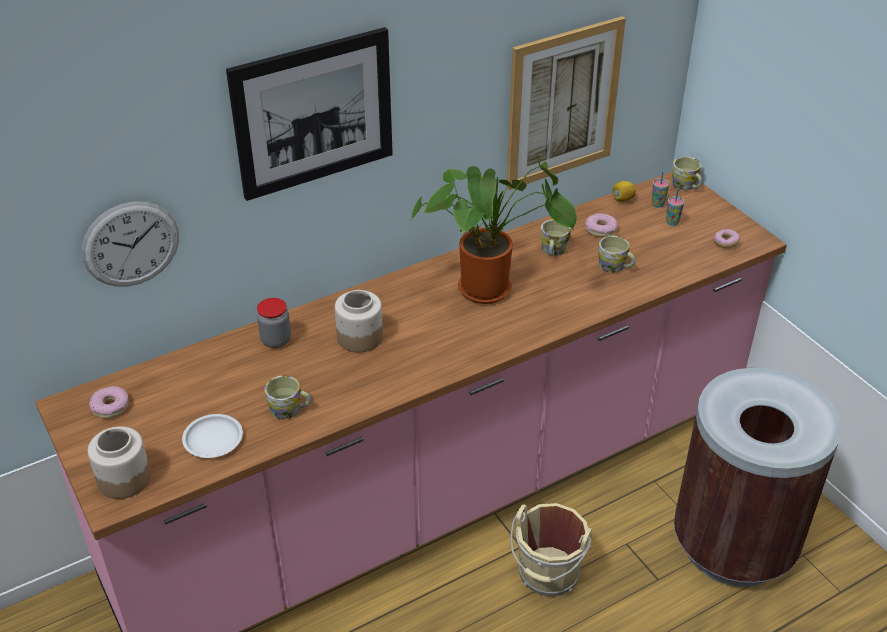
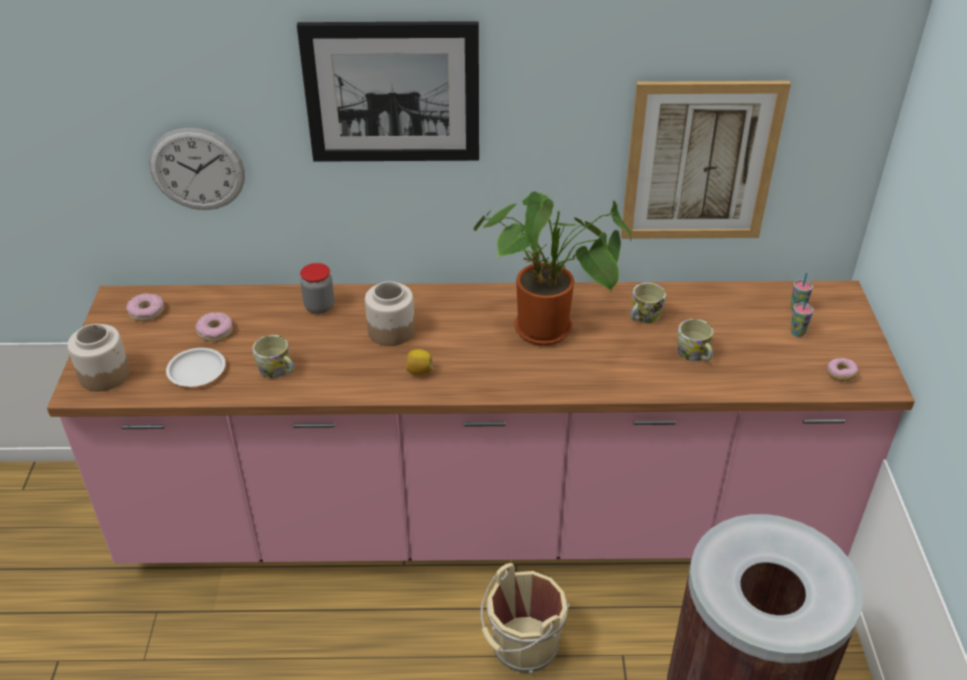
camera: 30 degrees right, 0 degrees up
(600, 229) = (711, 313): donut -> donut (215, 331)
(622, 199) = (762, 291): lemon -> lemon (419, 371)
(686, 186) = (847, 300): mug -> none

